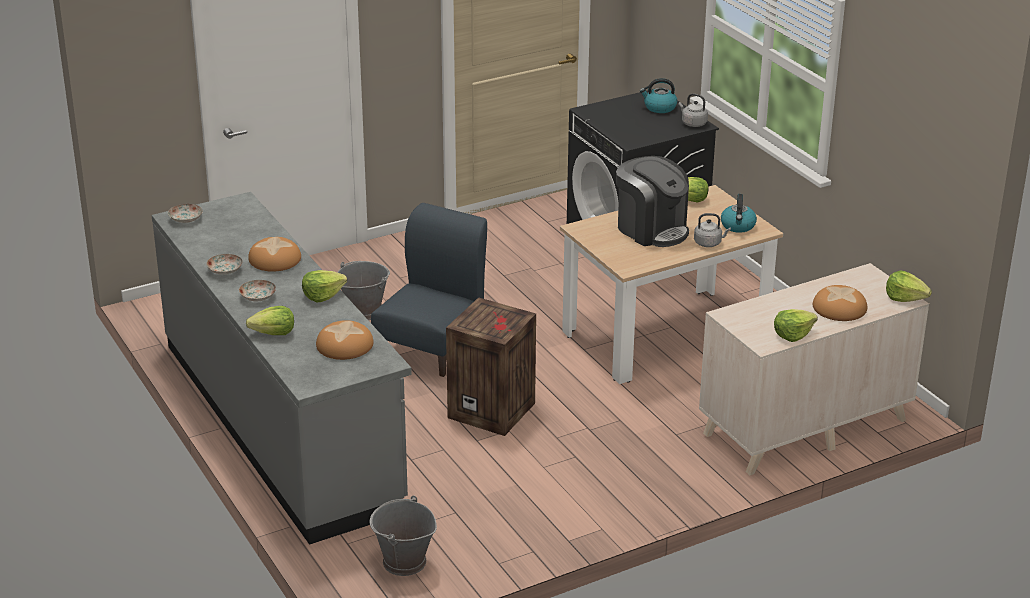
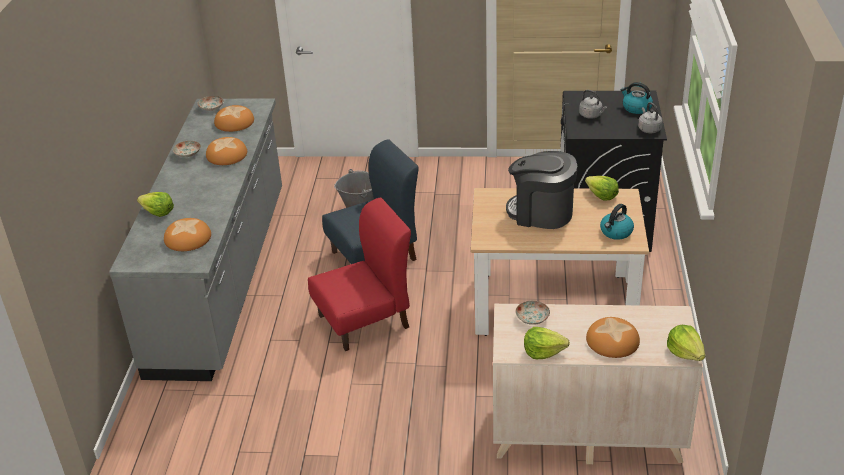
camera: 35 degrees right, 5 degrees up
(236, 227) = (234, 122): none -> bread
(258, 297) = (182, 181): plate -> plate (532, 318)
(322, 295) = (222, 193): lettuce -> none
(404, 562) = (181, 421): grey bucket -> none
(493, 410) = (364, 321): crate -> red chair
(652, 229) = (541, 213): coffee machine -> coffee machine turned 120 degrees clockwise
(709, 243) = (574, 240): grey kettle -> grey kettle (591, 115)

